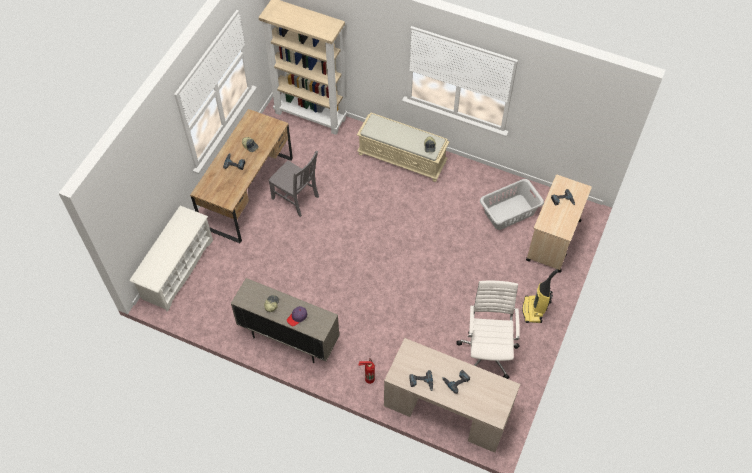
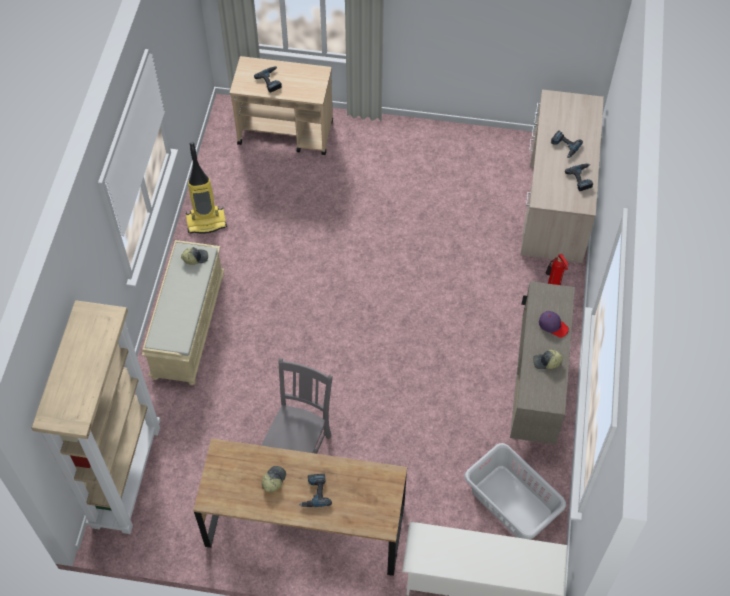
camera: 105 degrees left, 0 degrees up
(488, 351) = (468, 173): white office chair -> none
(509, 212) = (253, 184): grey laundry basket -> grey laundry basket (511, 503)
(533, 310) = (395, 138): vacuum cleaner -> vacuum cleaner (206, 221)

